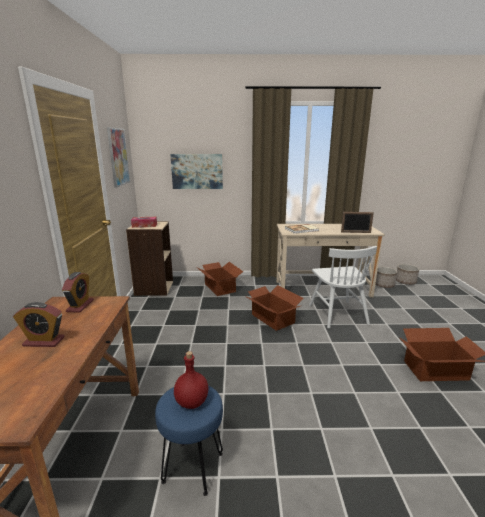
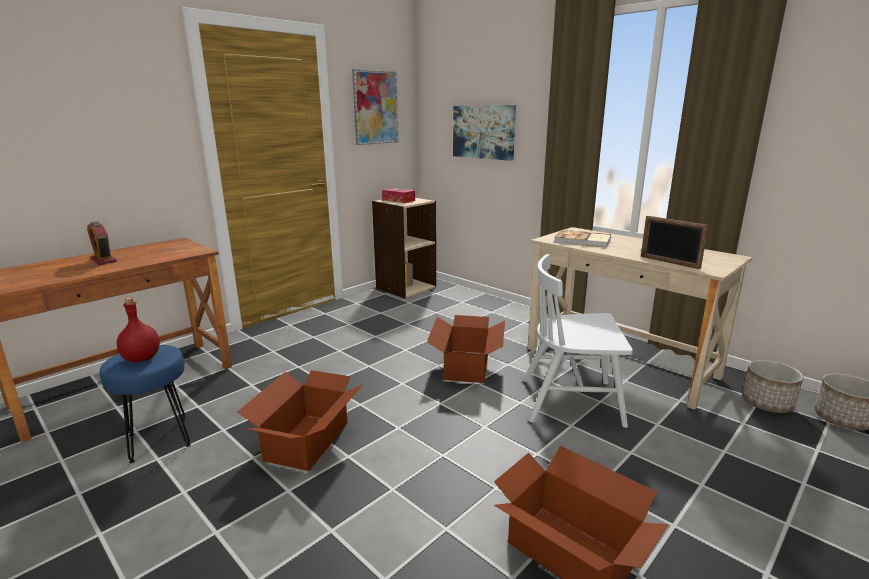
camera: 45 degrees right, 0 degrees up
(80, 306) = (176, 247): alarm clock -> none
(220, 287) = (474, 310): cardboard box -> cardboard box (308, 441)
(337, 314) = (571, 401): white chair -> white chair turned 60 degrees clockwise

